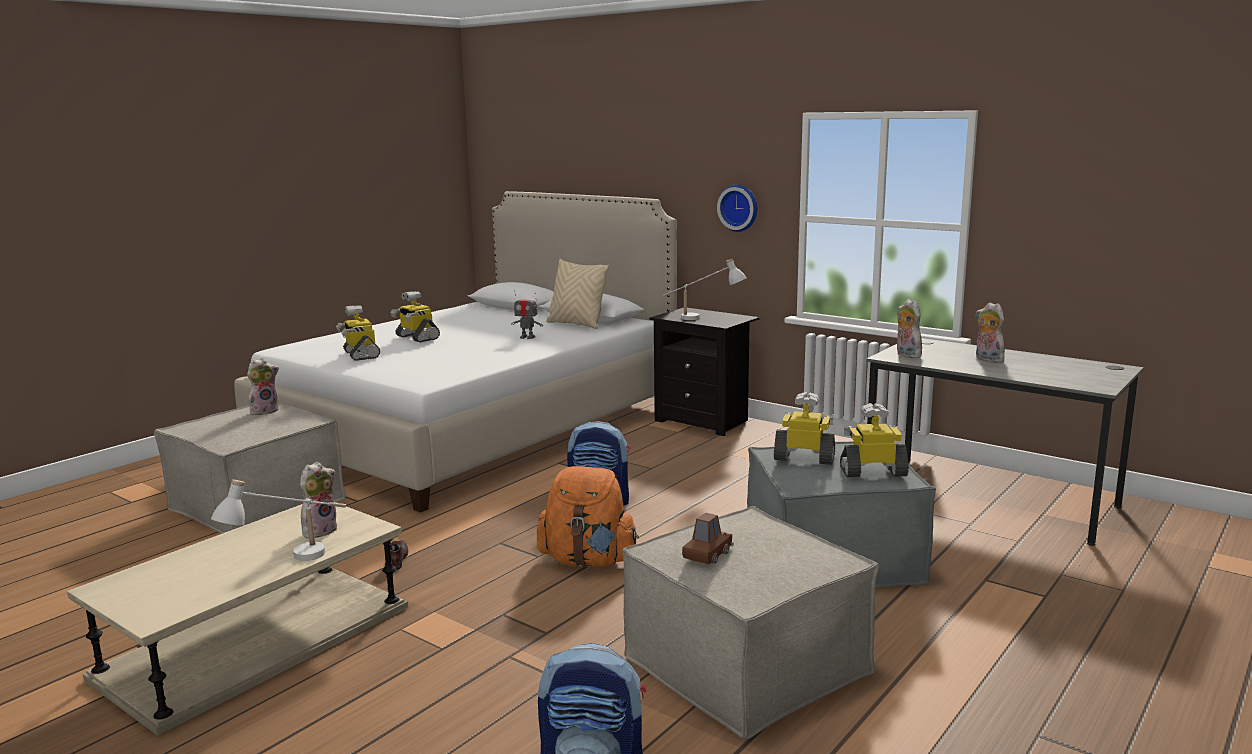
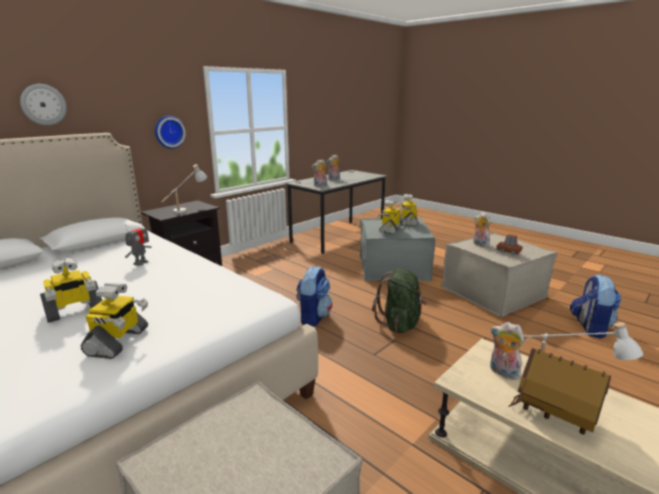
camera: 85 degrees left, 5 degrees up
(233, 547) = (555, 415): none -> toy house
(265, 411) = (194, 447): plush toy -> plush toy (479, 244)
(360, 354) = (118, 342): toy robot -> toy robot turned 60 degrees counterclockwise
(397, 560) = (402, 400): brown shoe -> none
(576, 324) = (116, 246): beige pillow -> none
(588, 561) = (400, 323): orange backpack -> green backpack
(620, 162) = (43, 104): none -> wall clock

